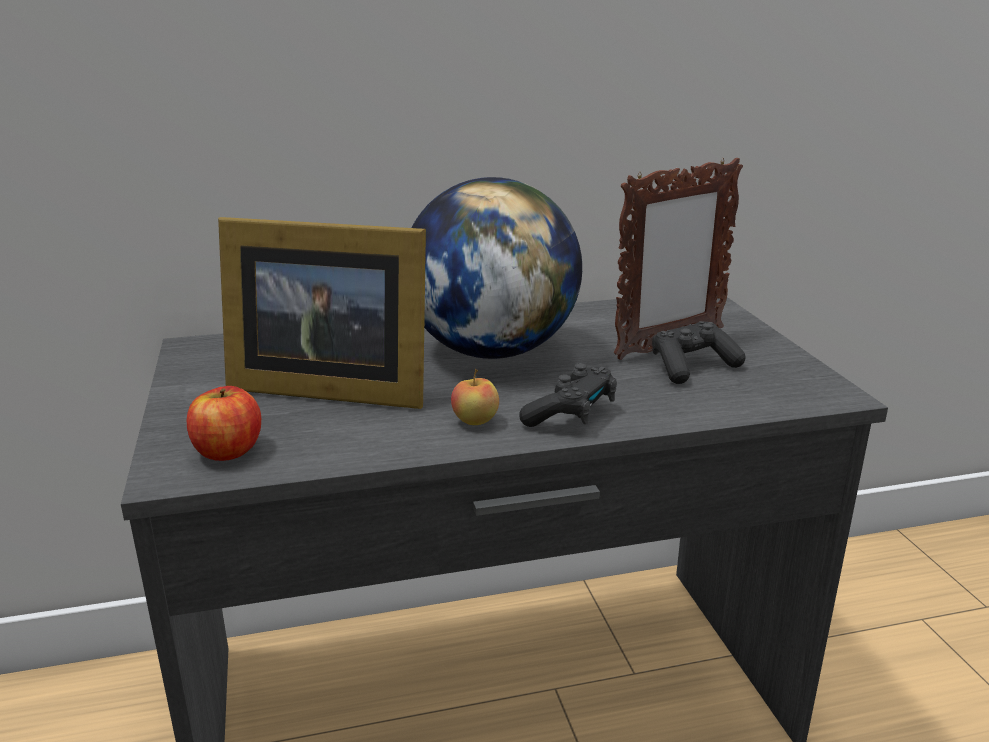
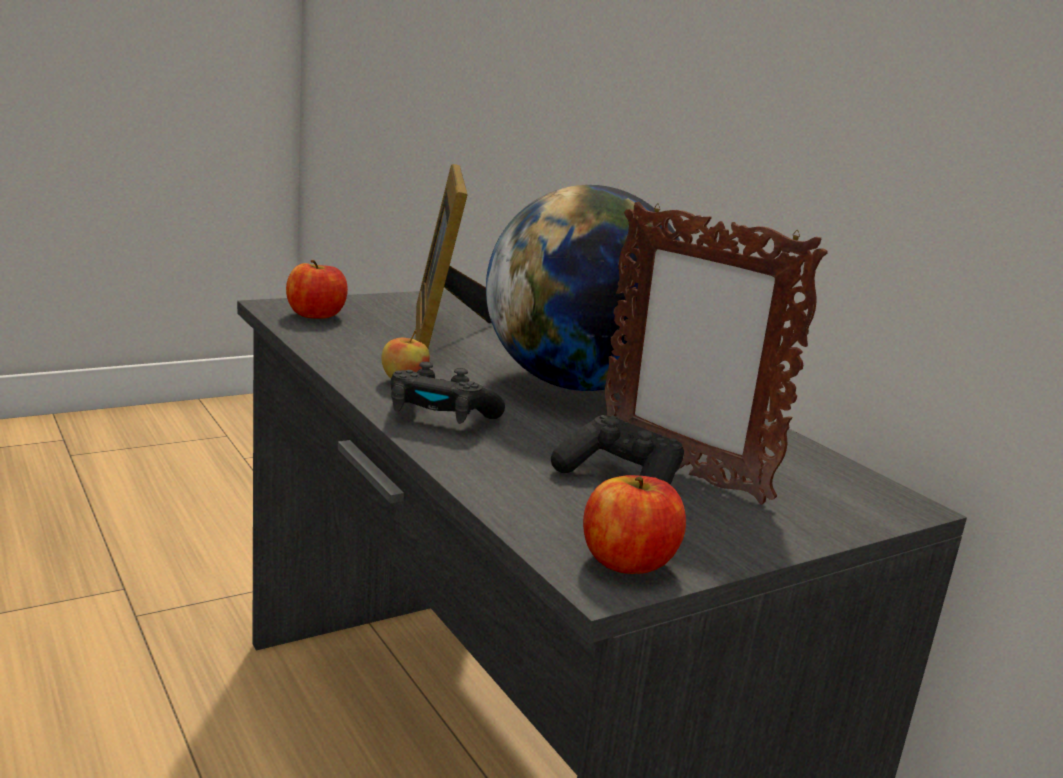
camera: 70 degrees right, 5 degrees down
(812, 385) = (627, 561): none -> apple

